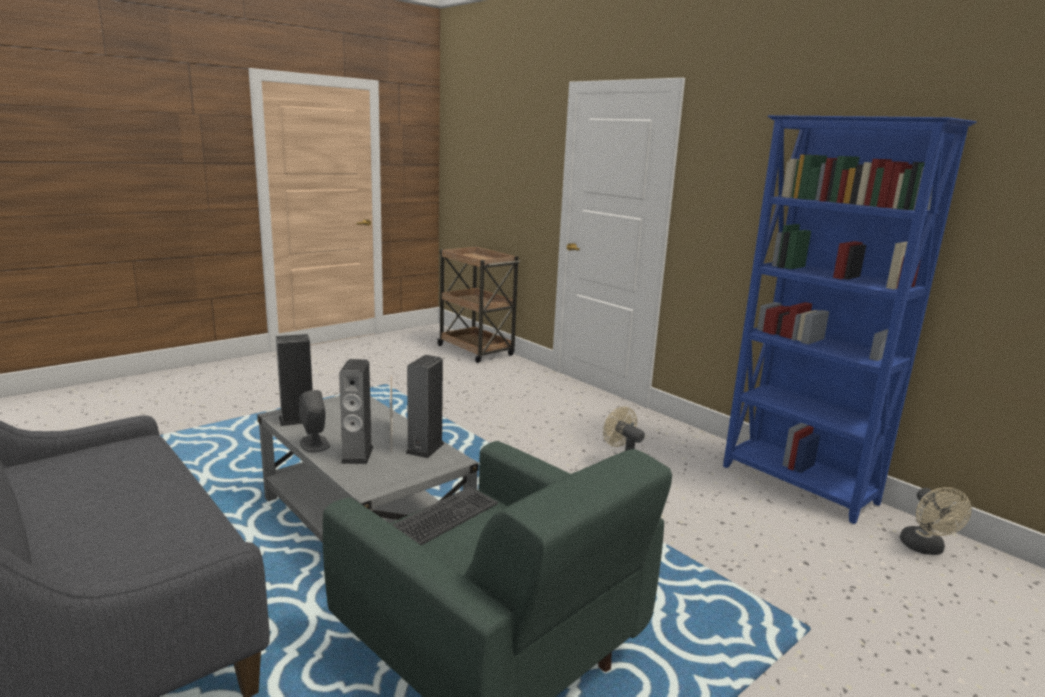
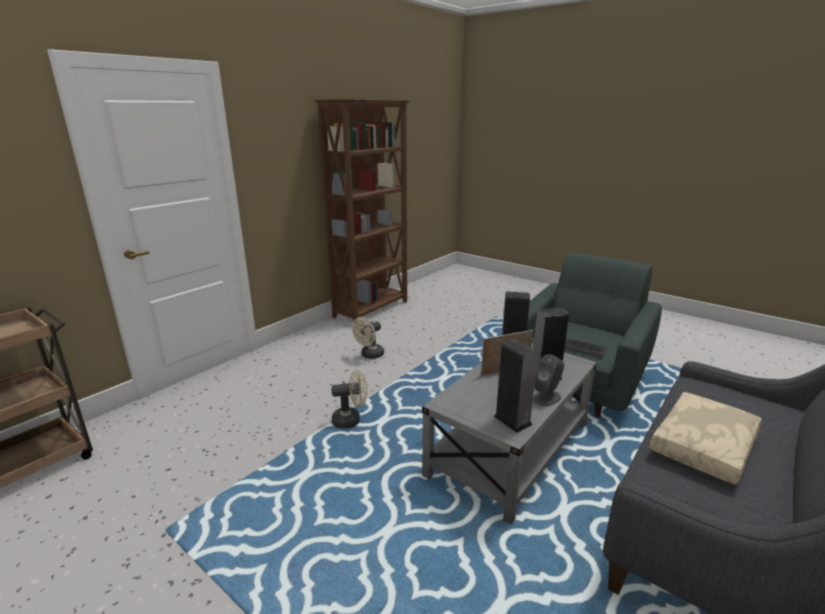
camera: 100 degrees left, 5 degrees up
(124, 485) = (705, 446): none -> beige pillow
(798, 485) = (372, 309): blue bookcase -> brown bookcase
(925, 549) = (420, 292): beige fan -> beige fan (351, 420)

